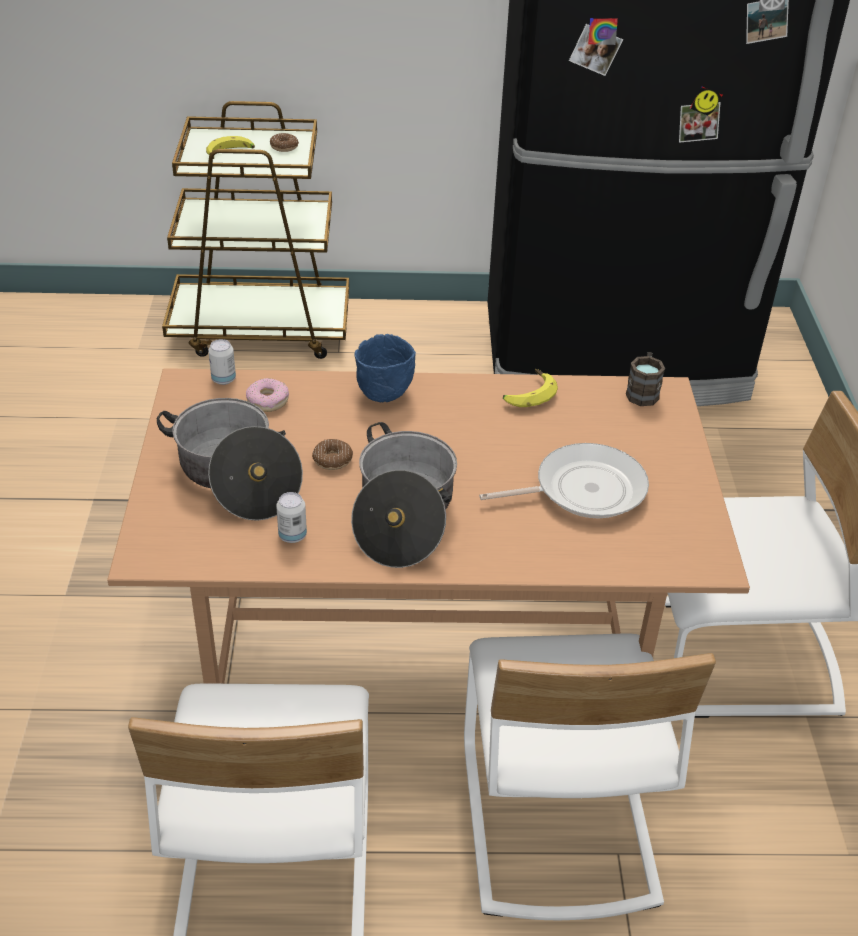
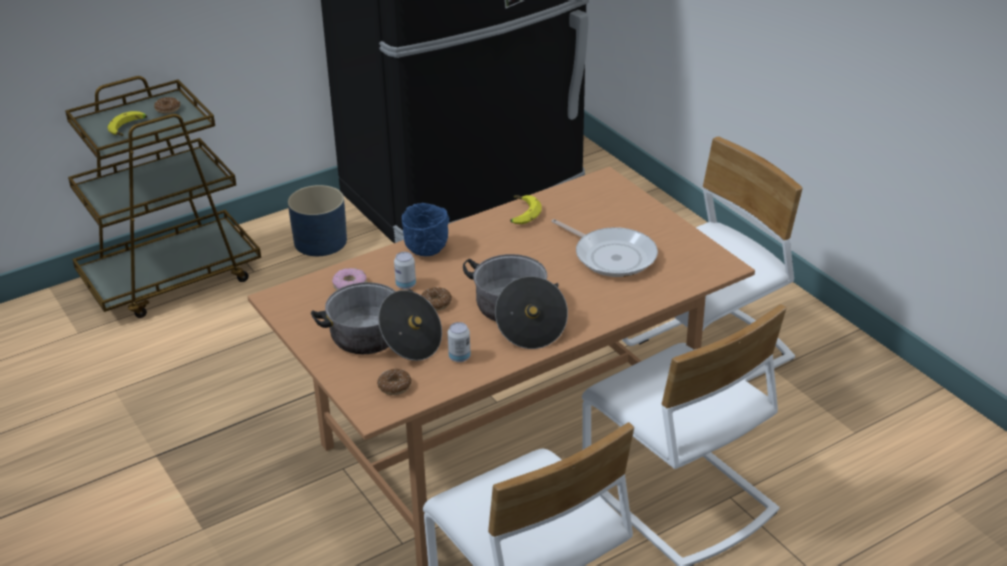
camera: 30 degrees left, 5 degrees down
(193, 537) = (395, 386): none -> donut
(223, 379) = (302, 285): can -> can (406, 285)
(426, 347) = (320, 242): none -> blue planter
(583, 489) = (611, 256): frying pan -> frying pan turned 90 degrees clockwise
(643, 391) = (591, 185): brown mug -> none

